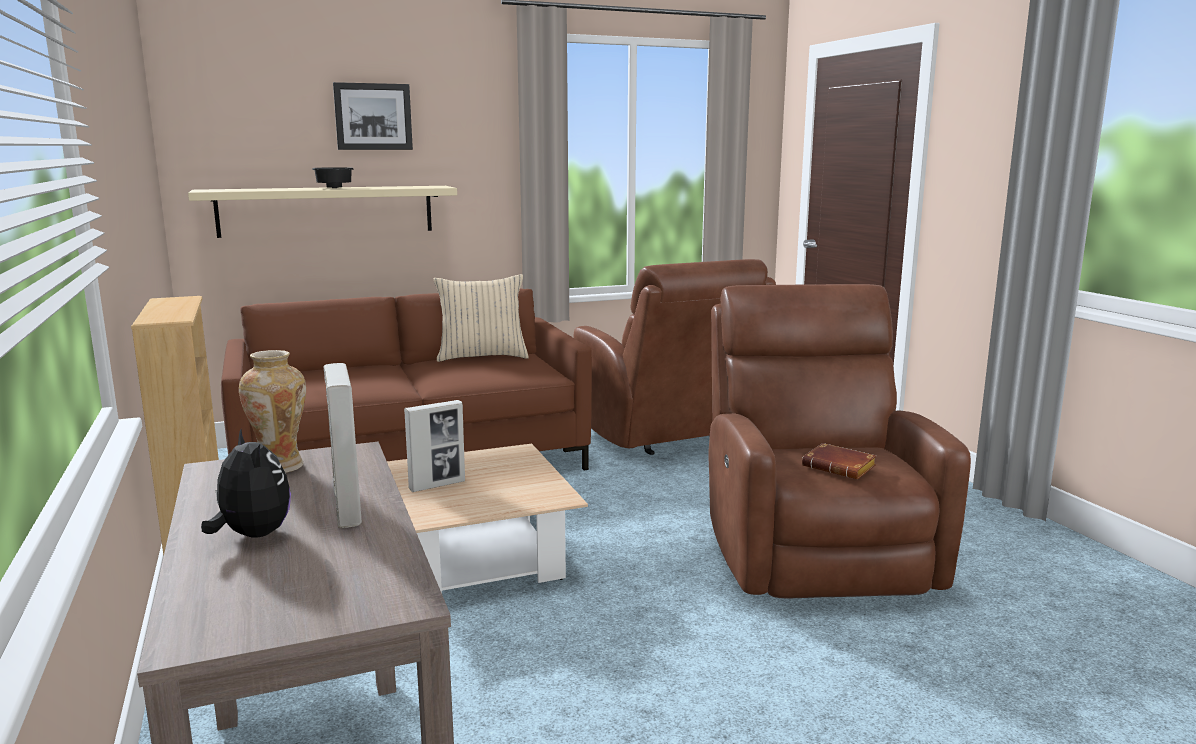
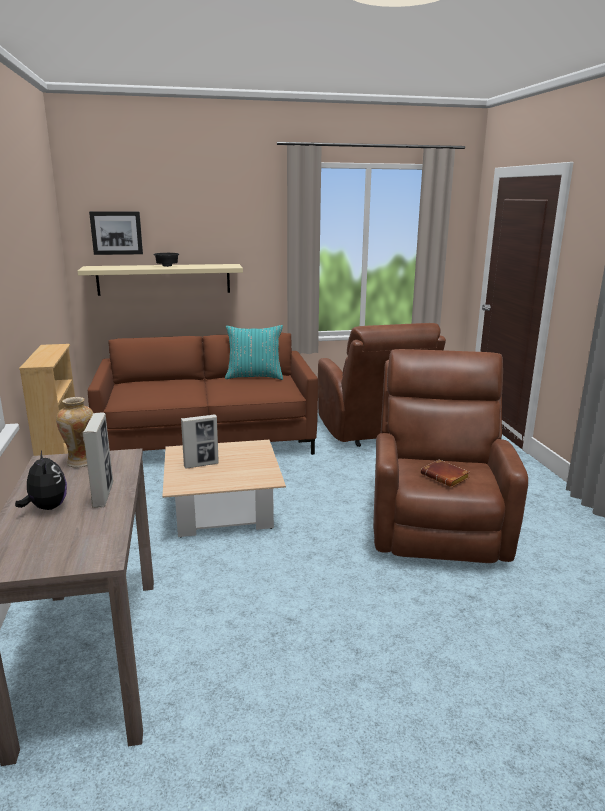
camera: 10 degrees right, 5 degrees up
(373, 116) = (193, 219): picture -> picture (116, 233)
(482, 357) = (254, 377): beige pillow -> turquoise pillow

